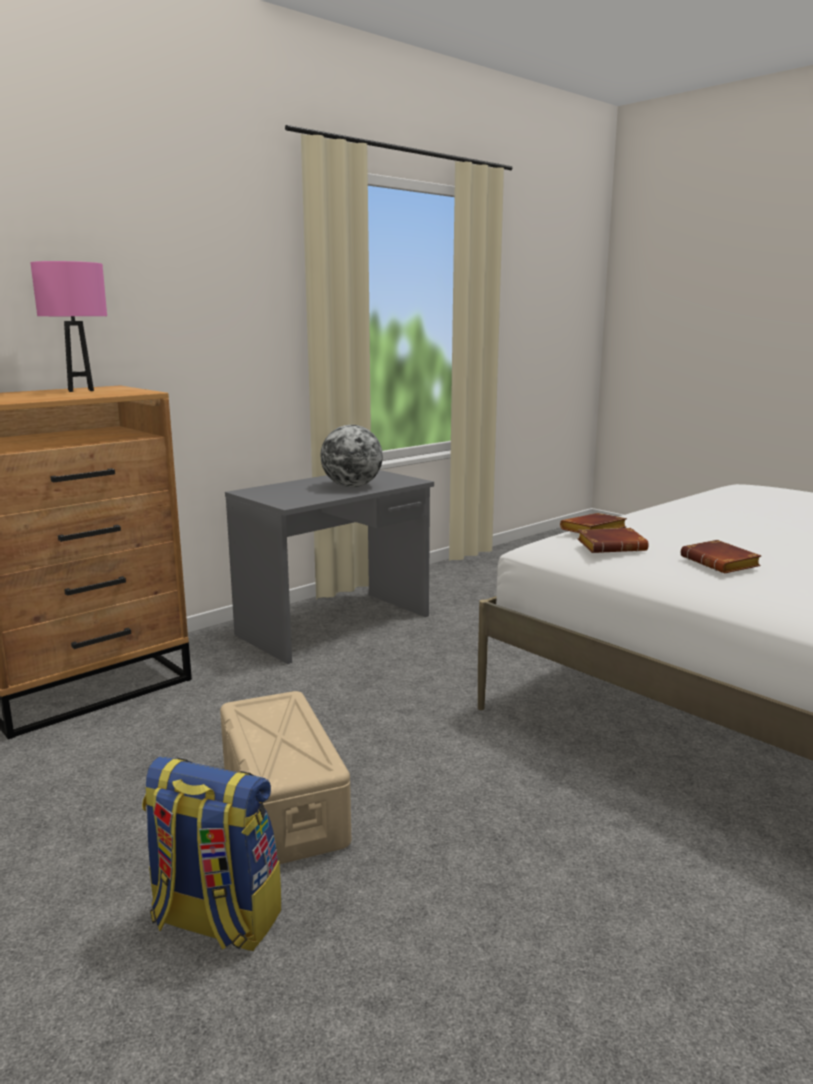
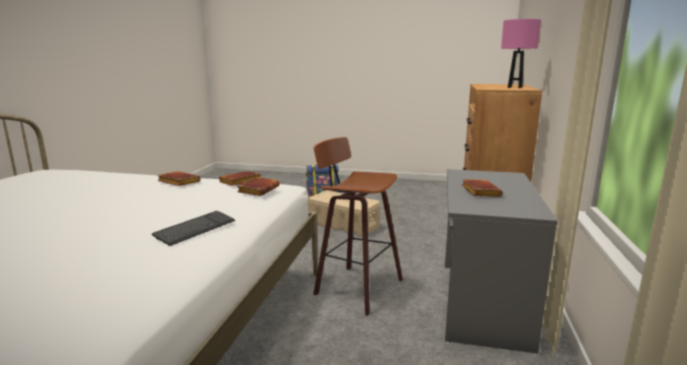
camera: 145 degrees right, 0 degrees up
(352, 486) = (479, 191): globe -> brown book
(445, 676) = (355, 287): none -> stool
(682, 507) = (195, 229): none -> keyboard

